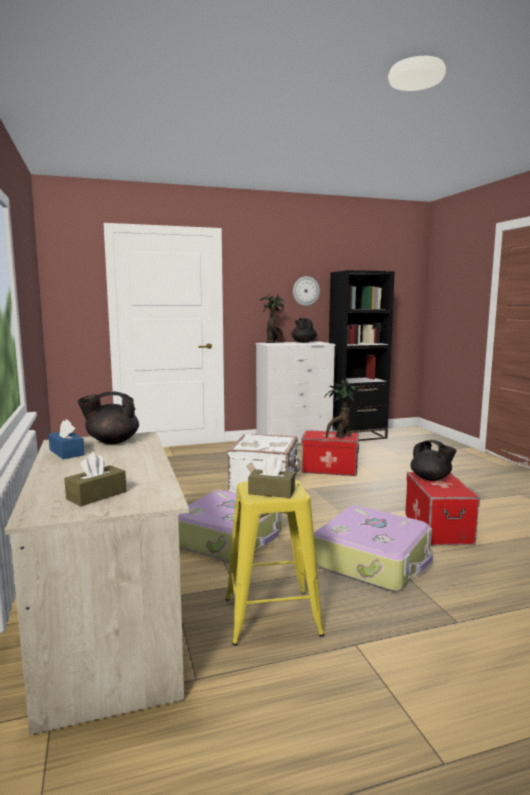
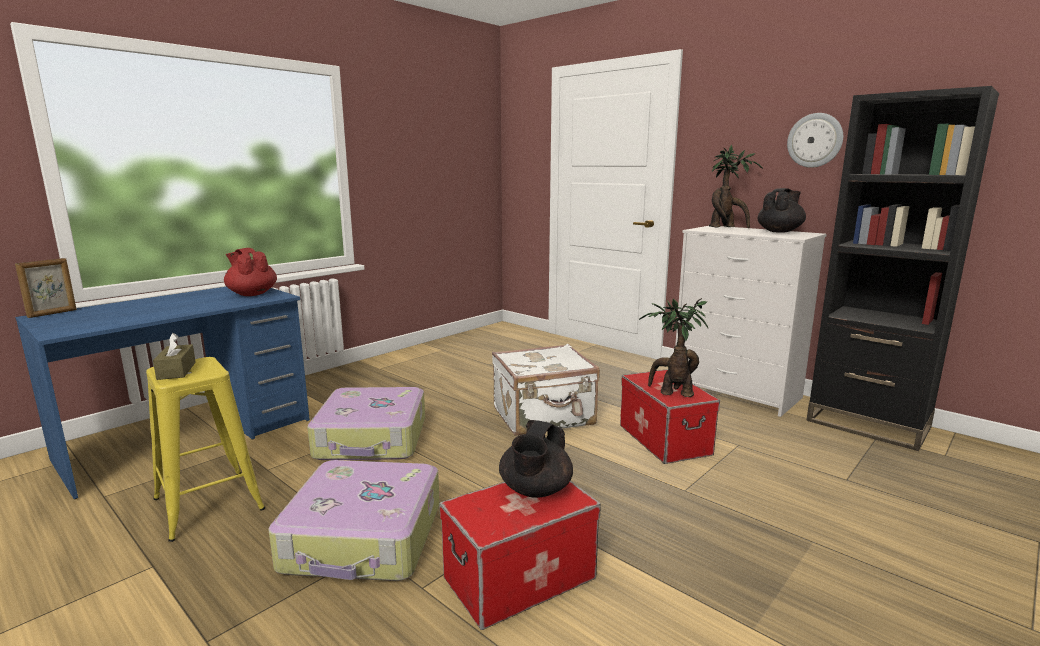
camera: 60 degrees right, 5 degrees up
(33, 510) = (53, 313): none -> picture frame
(66, 452) = (210, 292): blue tissue box -> none
(96, 495) = (82, 318): brown tissue box -> none
(109, 624) = (189, 439): beige desk -> blue desk
(111, 441) = (252, 294): black teapot -> red teapot

